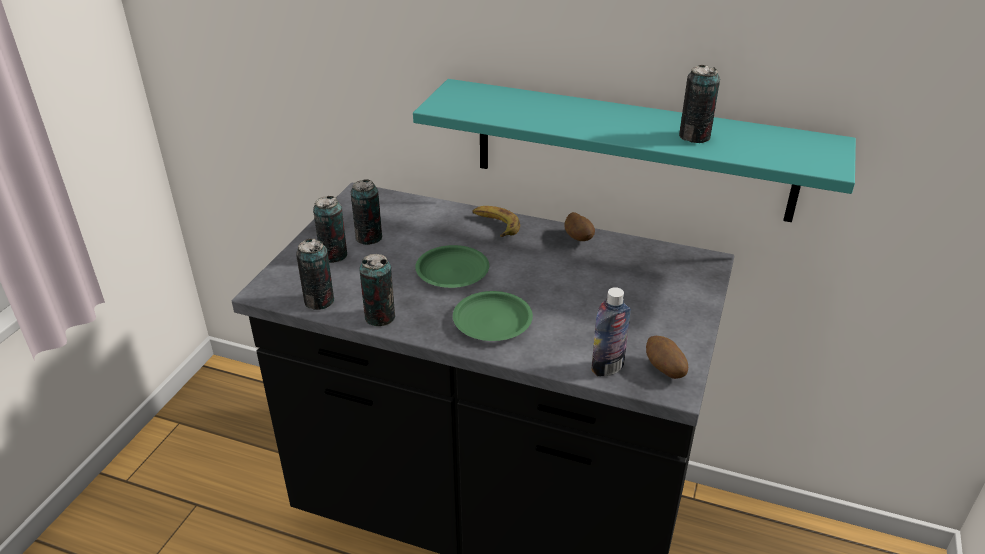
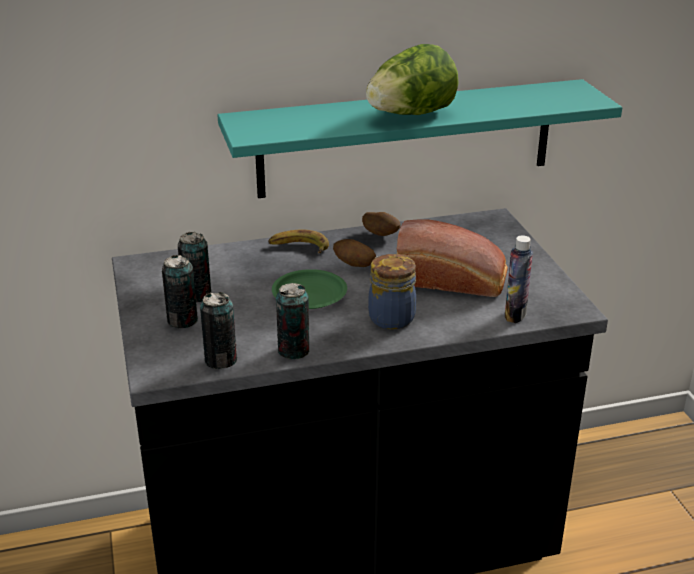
camera: 35 degrees left, 5 degrees down
(492, 320) = (390, 317): green plate -> jar
(590, 309) = (453, 281): none -> bread
(608, 126) = (411, 115): none -> lettuce
(664, 369) = (554, 300): potato -> potato (354, 265)
(694, 137) = (482, 106): can -> none

